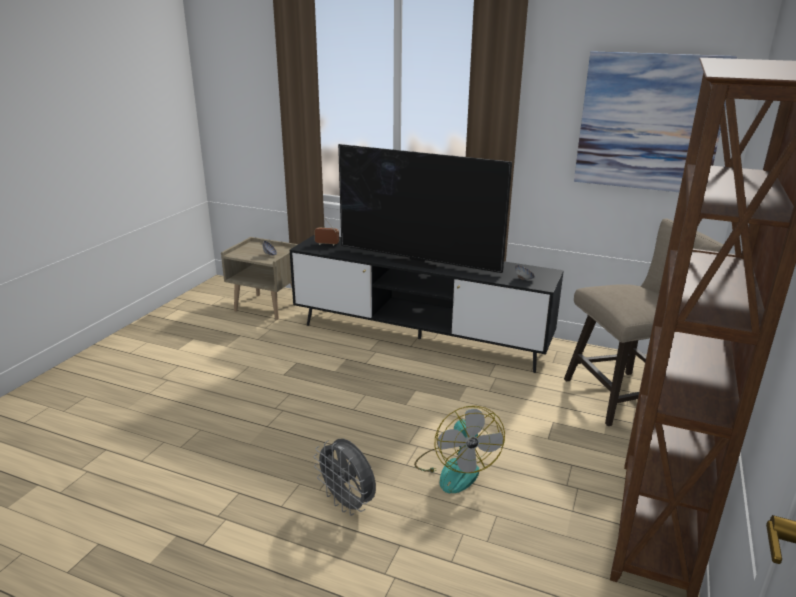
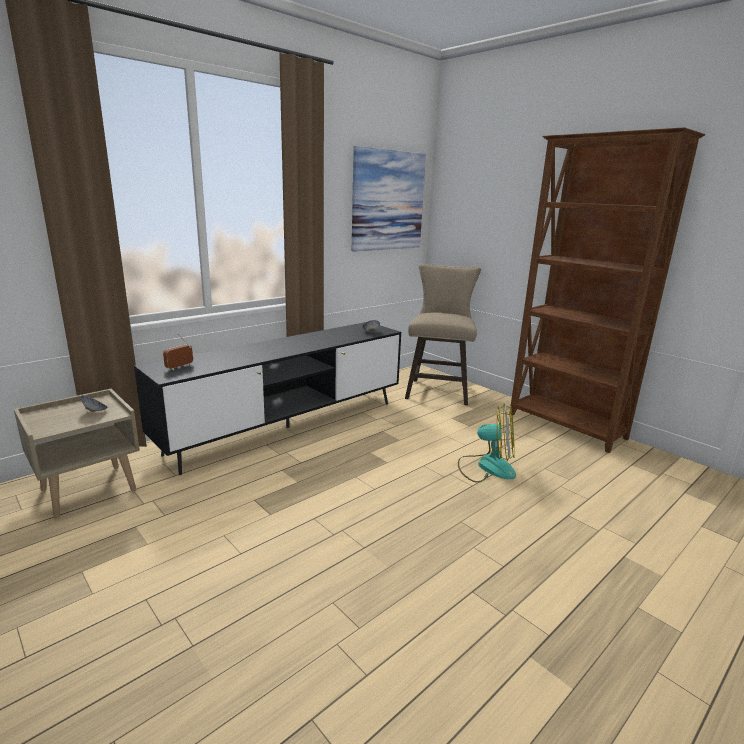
camera: 65 degrees left, 5 degrees down
(348, 504) = (512, 526): grey fan -> none
(418, 261) = (288, 347): television -> none

